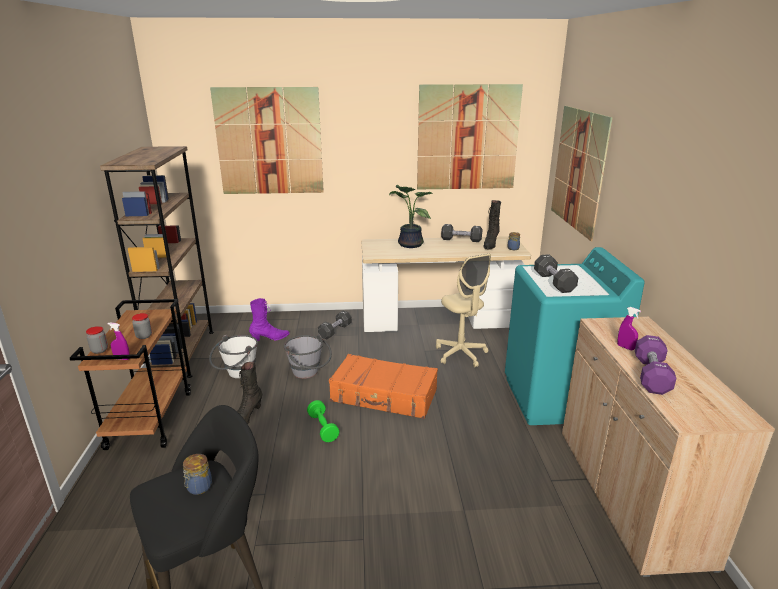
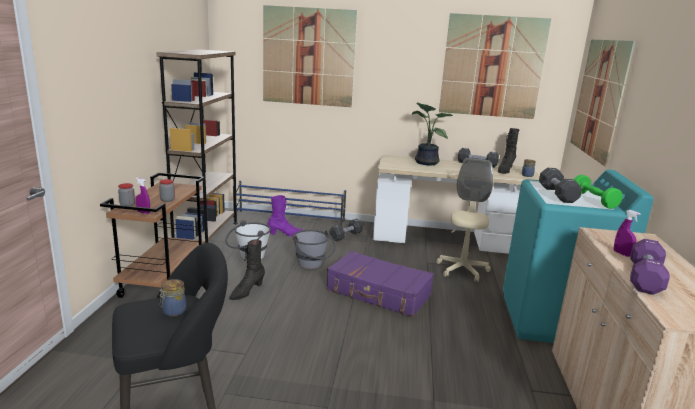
camera: 10 degrees right, 5 degrees down
(270, 318) = (289, 219): none -> blue shoe rack
(323, 428) = (314, 310): green dumbbell -> green dumbbell (593, 200)
(384, 396) = (378, 293): orange suitcase -> purple suitcase
(461, 354) = (462, 270): beige office chair -> beige office chair turned 150 degrees counterclockwise

